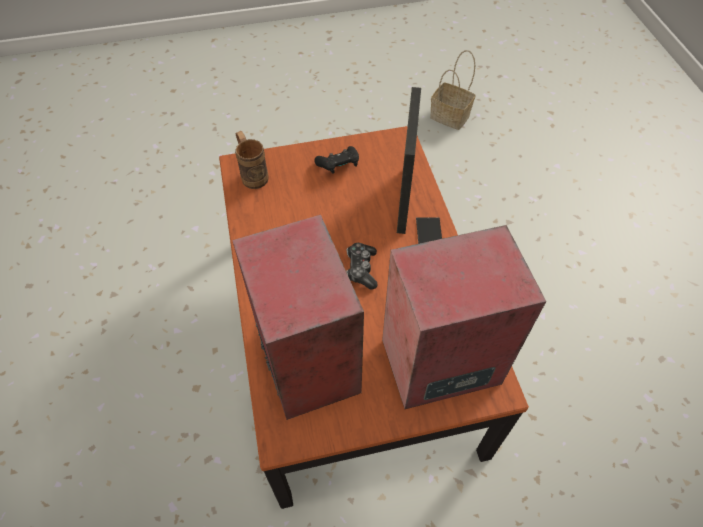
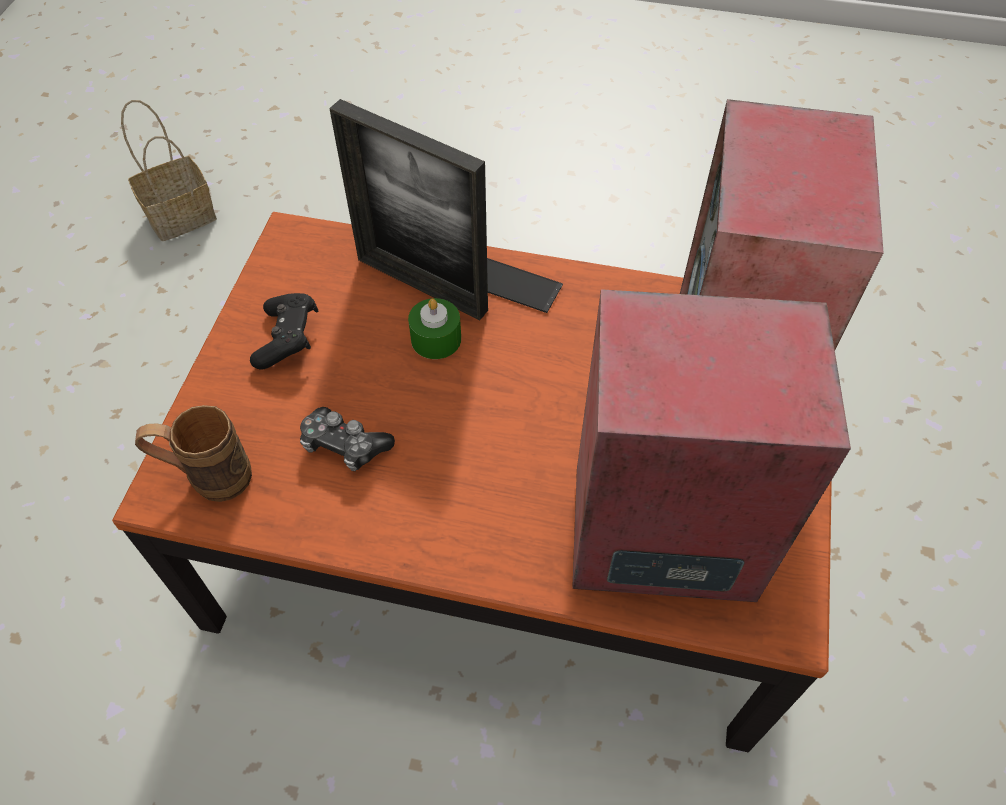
camera: 65 degrees left, 0 degrees up
(361, 269) = (523, 392): game controller -> game controller (344, 445)
(373, 220) = (436, 339): none -> green candle

